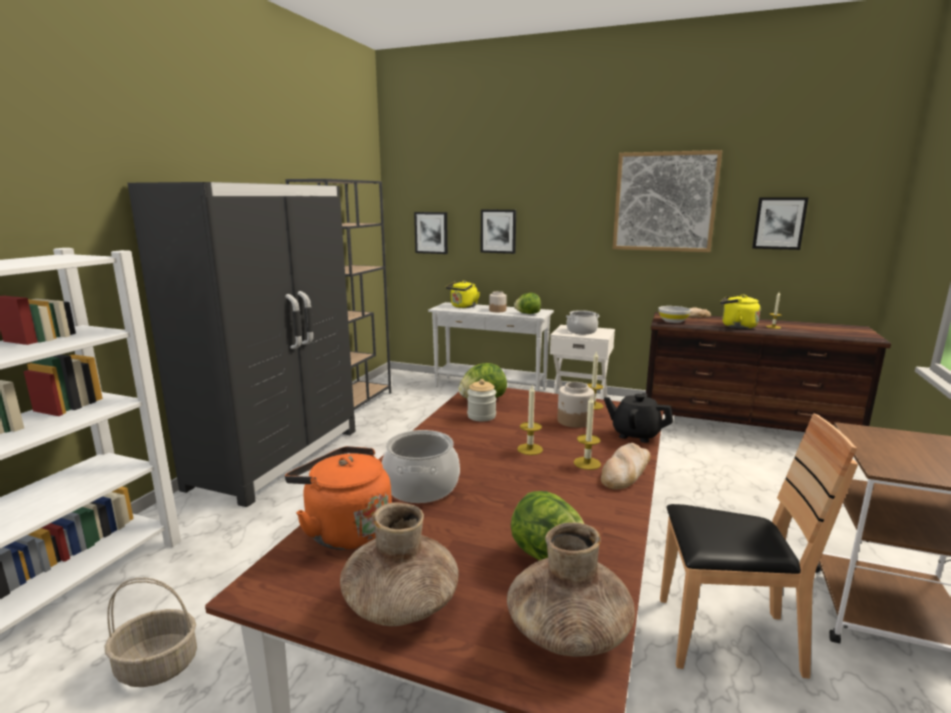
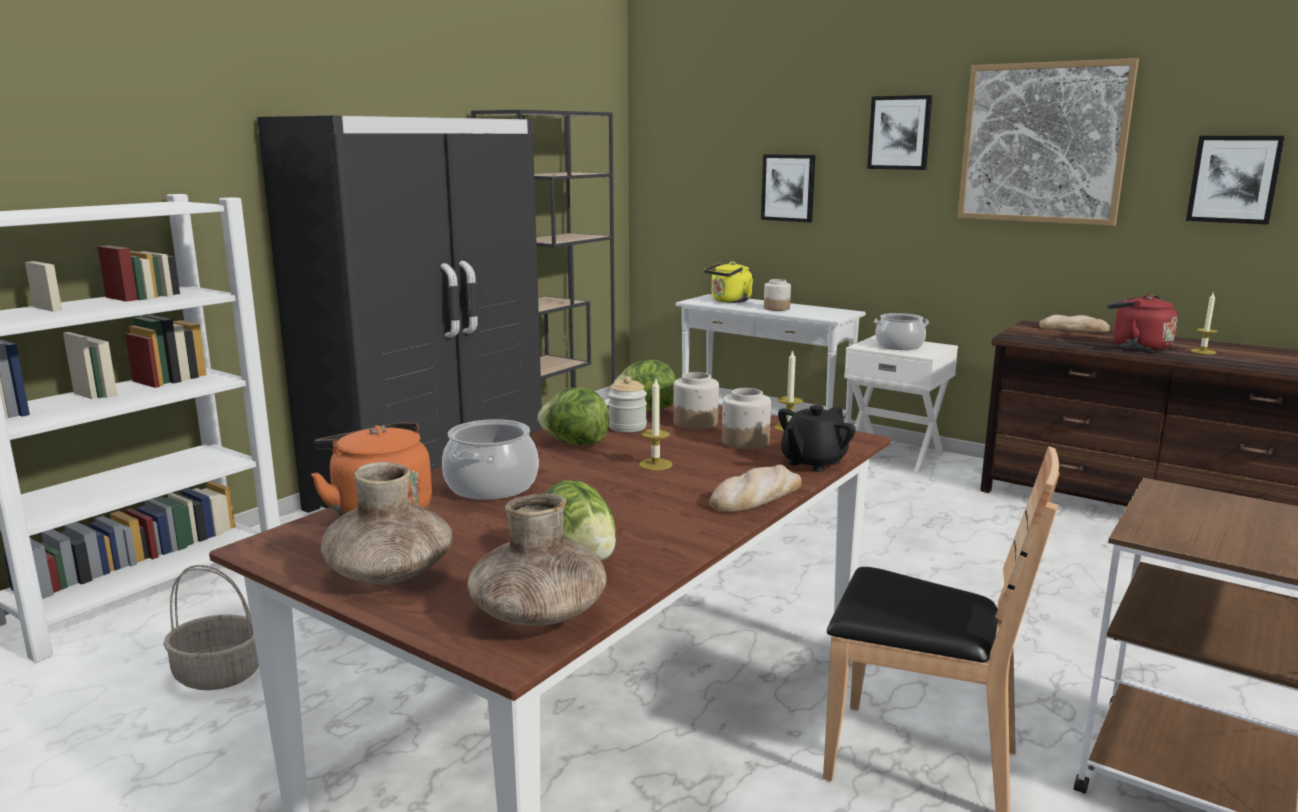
camera: 15 degrees right, 0 degrees up
(431, 232) = (693, 189): picture -> picture (899, 132)
(526, 407) = (696, 422): none -> jar
(527, 313) = (819, 314): lettuce -> lettuce (575, 443)
(587, 463) = (714, 484): candle -> none
(635, 434) = (813, 462): black teapot -> black teapot turned 90 degrees counterclockwise
(673, 321) = (1035, 334): white bowl -> none
(736, 326) = (1136, 347): yellow kettle -> red kettle

